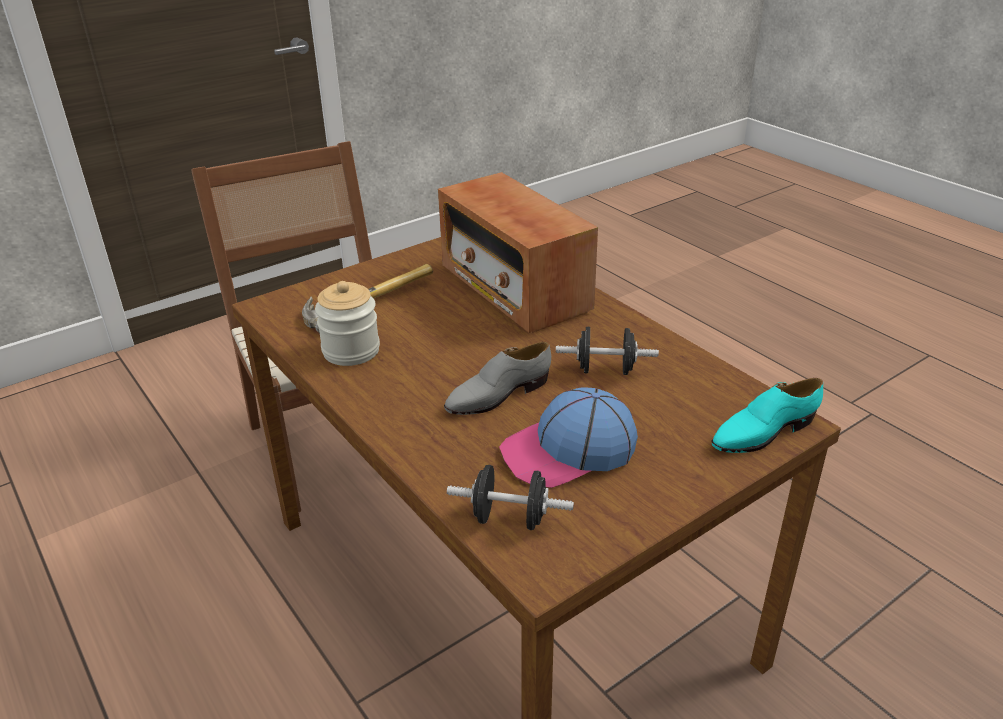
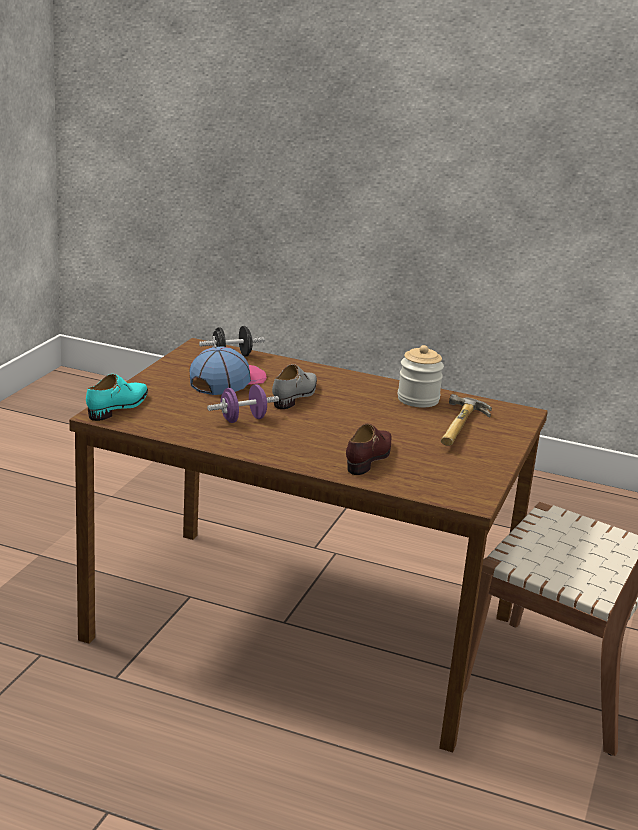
camera: 145 degrees right, 10 degrees down
(514, 290) = (370, 458): radio -> brown shoe
(605, 370) = (243, 419): black dumbbell -> purple dumbbell

